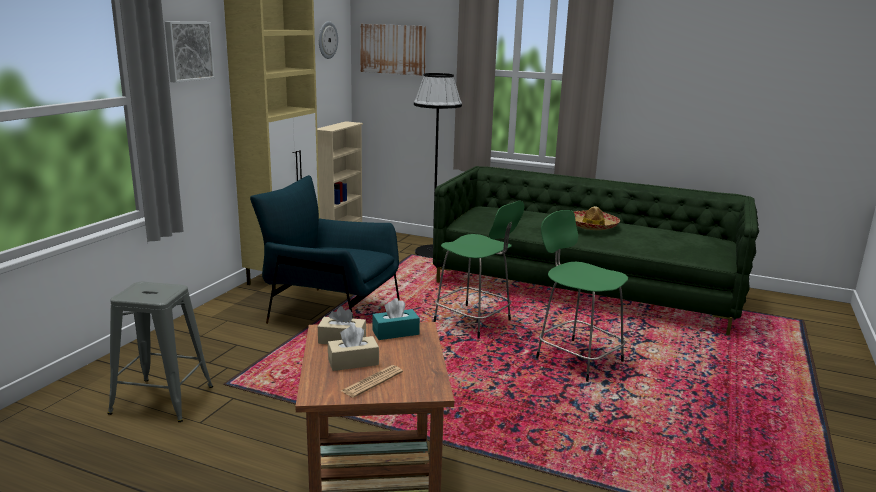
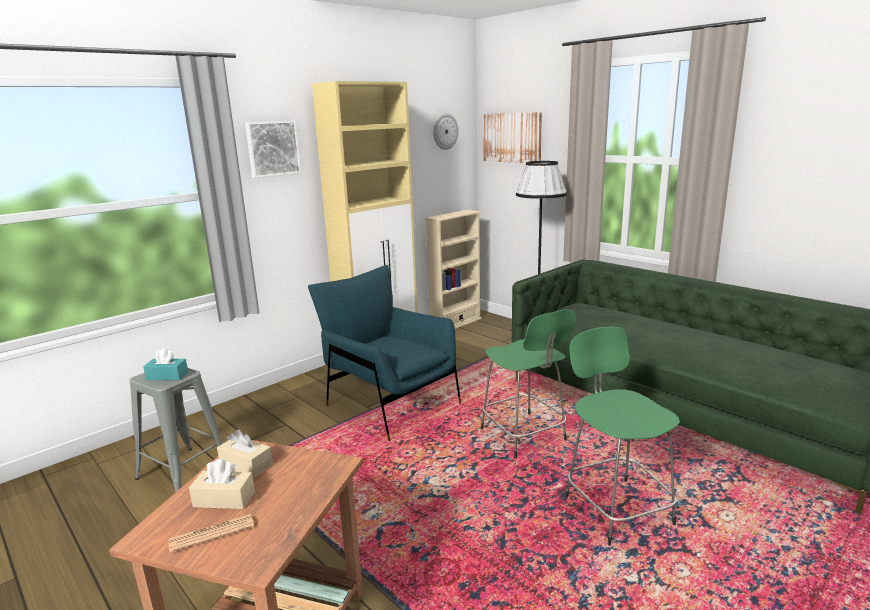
camera: 25 degrees right, 0 degrees up
(395, 332) = (307, 465): turquoise tissue box -> turquoise tissue box (167, 376)
(592, 226) = (691, 340): hat -> none

